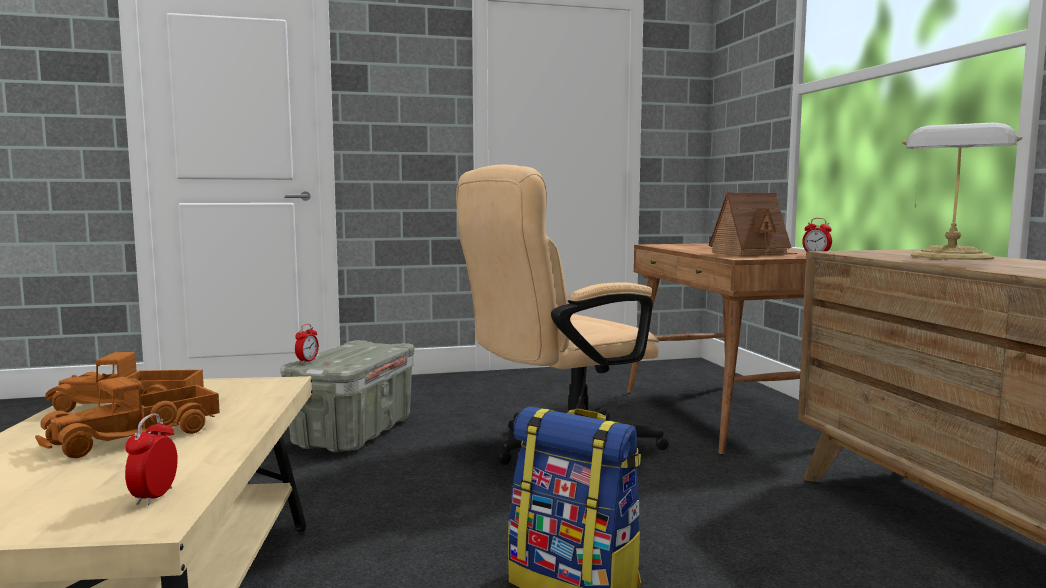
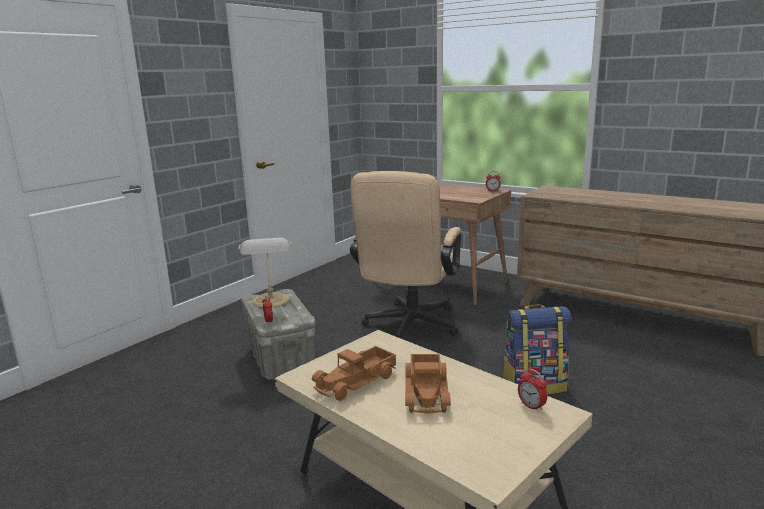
camera: 40 degrees left, 10 degrees up
(752, 253) = (463, 194): toy house -> none
(951, 257) = (583, 193): table lamp -> table lamp (270, 301)

